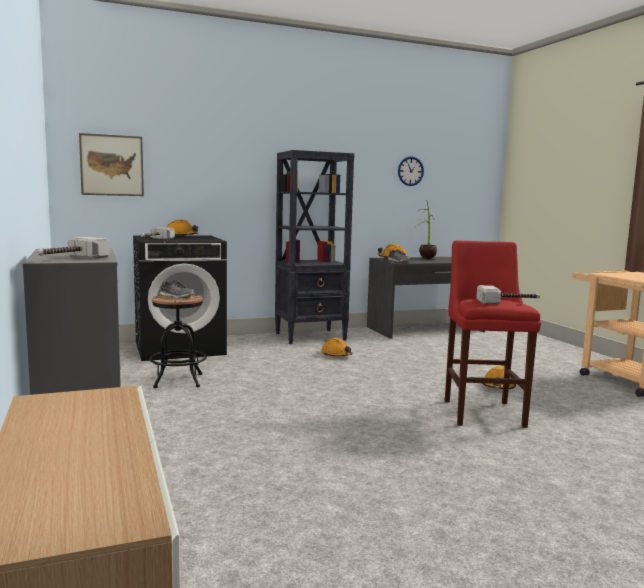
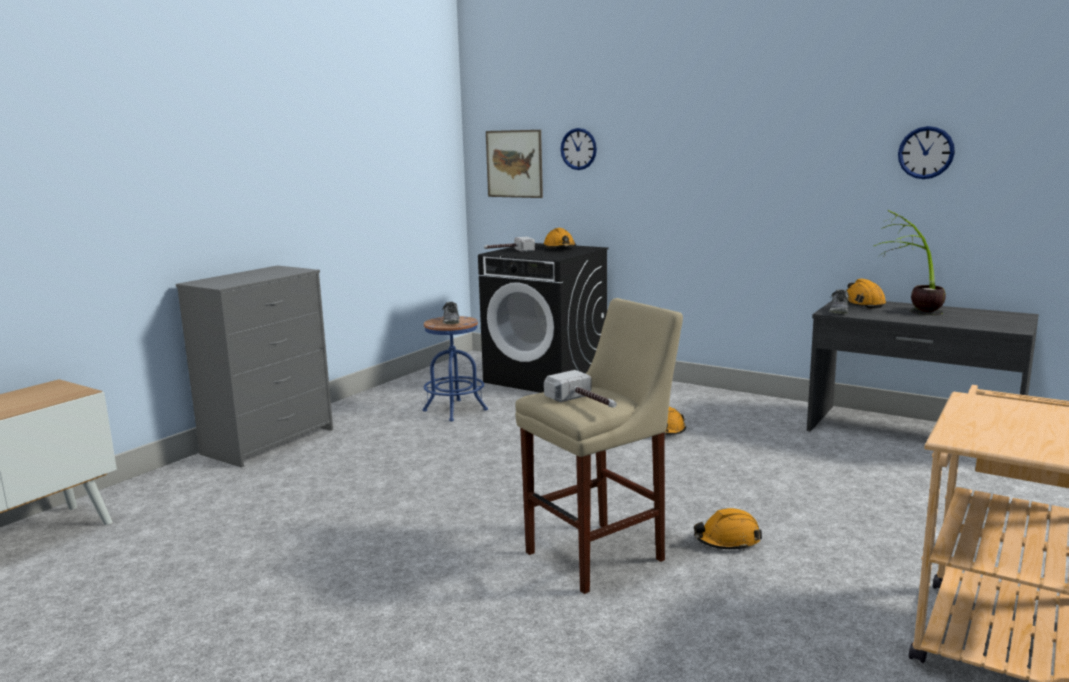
camera: 55 degrees right, 5 degrees up
(69, 259) = (215, 282): hammer -> none
(178, 381) = (455, 410): black stool -> blue stool
(180, 156) = (578, 149): none -> wall clock
(311, 336) = (711, 400): black bookcase -> none
(482, 411) = (601, 554): red stool -> beige stool

